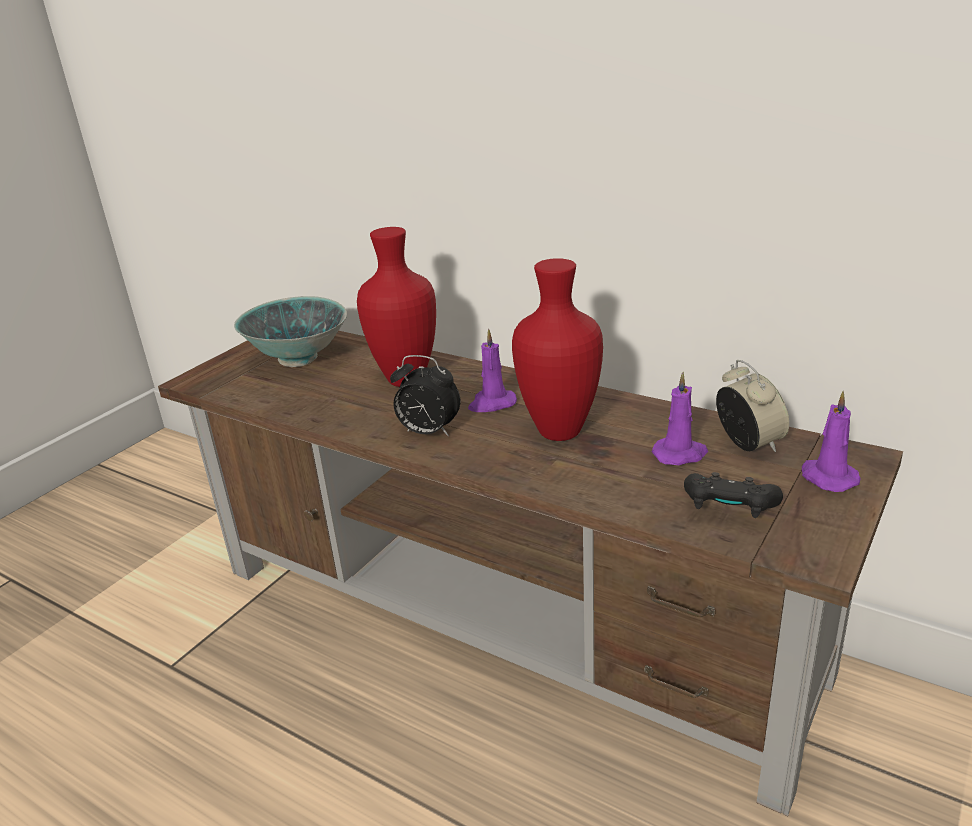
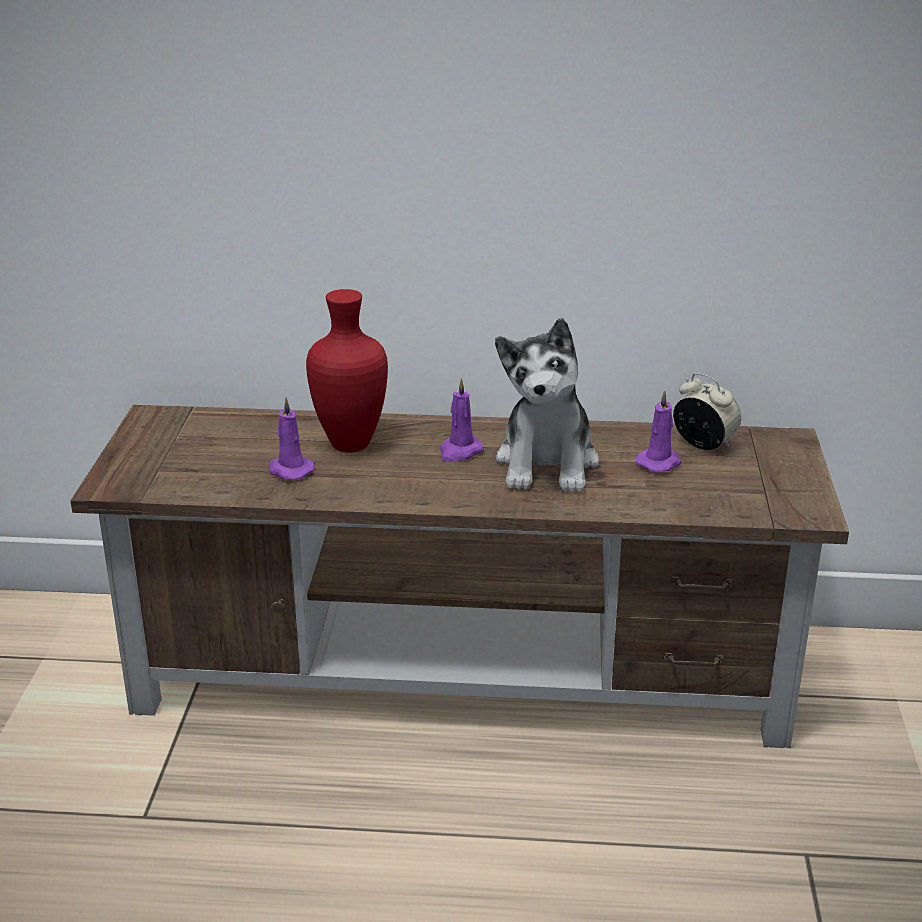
camera: 30 degrees left, 0 degrees up
(297, 359) = (204, 444): bowl -> none
(428, 432) = (428, 488): alarm clock -> none
(562, 431) = (547, 463): red vase -> plush toy
(729, 511) = (730, 497): black game controller -> none
(827, 477) = (778, 458): purple candle -> purple candle (289, 470)

